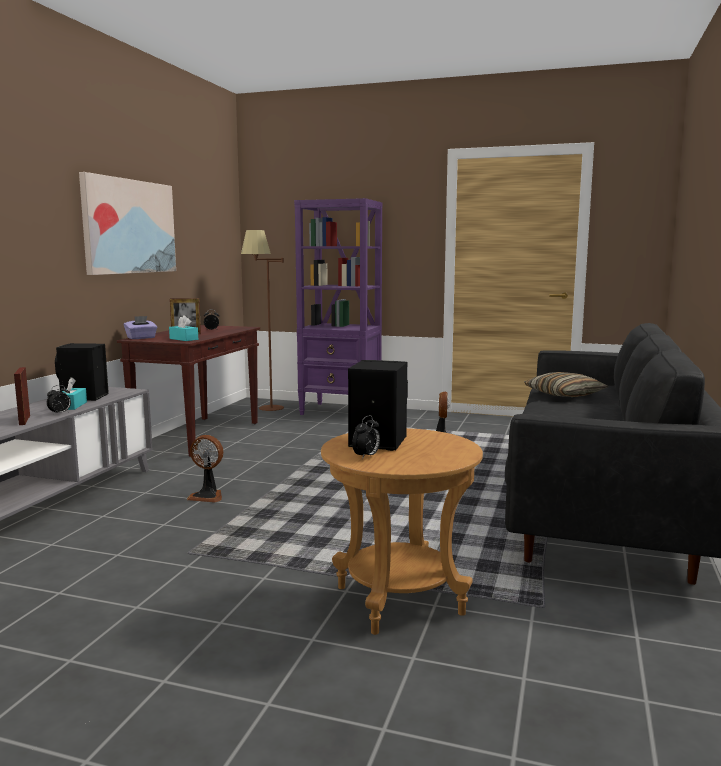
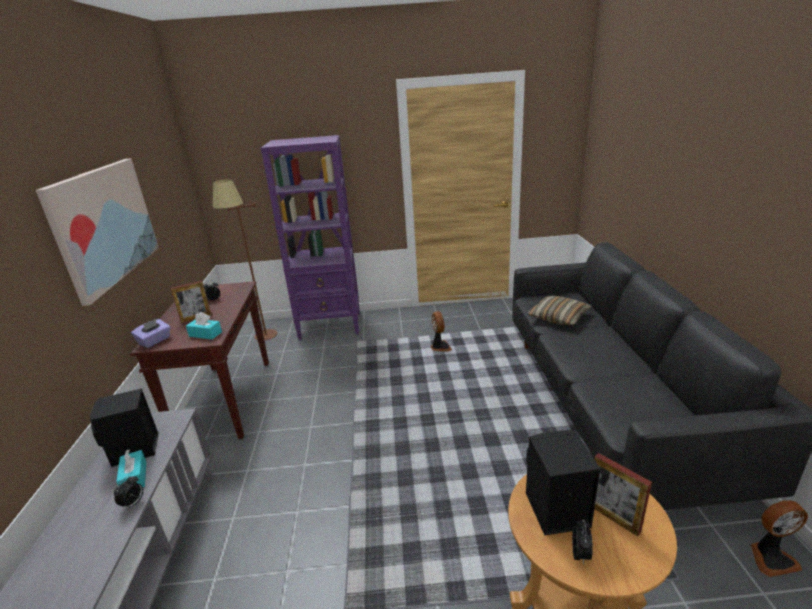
camera: 20 degrees left, 15 degrees up
(24, 420) = (100, 538): picture frame -> picture frame (613, 518)
(208, 496) = (299, 503): fan -> fan (771, 557)

